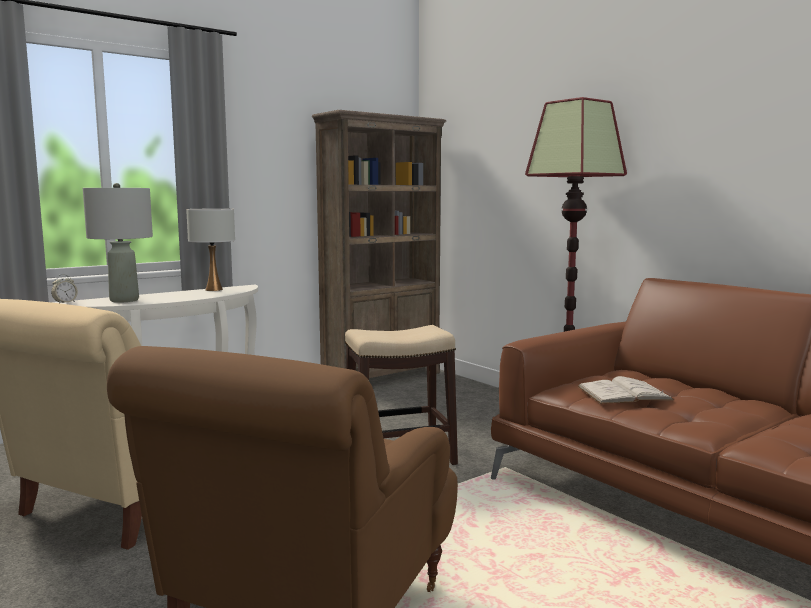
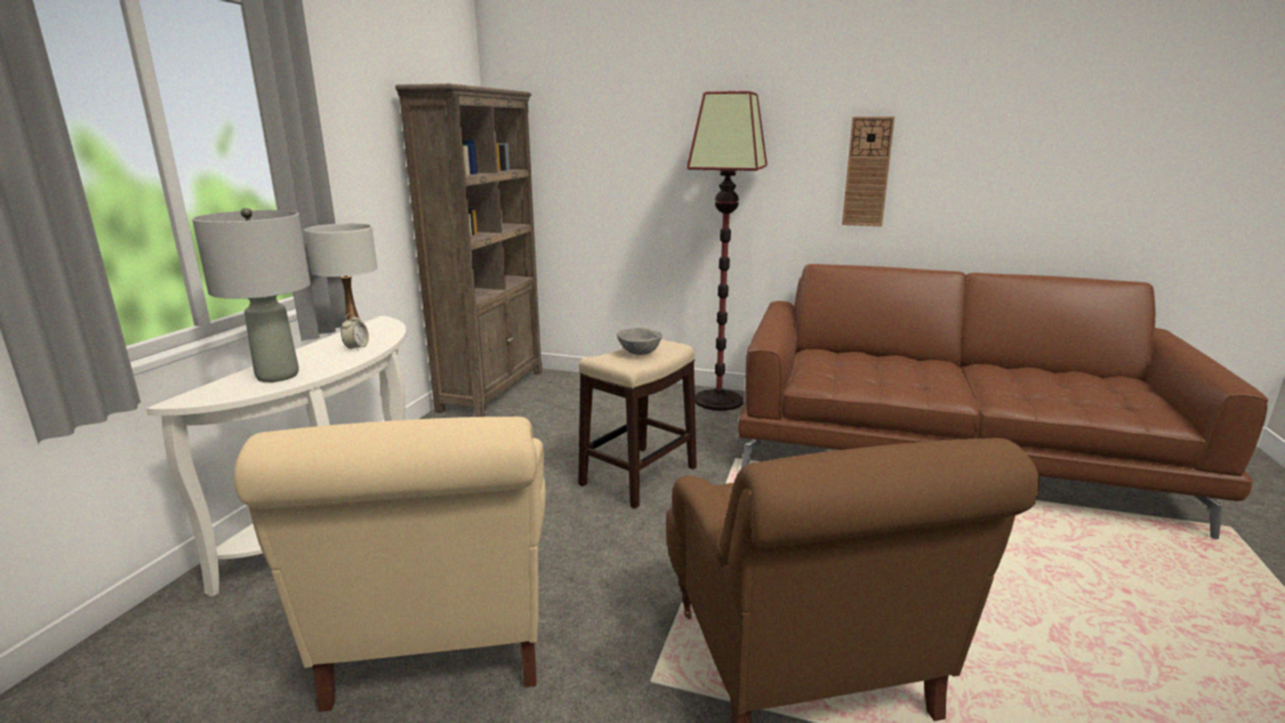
camera: 35 degrees left, 10 degrees up
(65, 303) = (192, 398): alarm clock -> alarm clock (357, 348)
(399, 333) = (639, 353): none -> grey bowl
(624, 393) = (858, 374): white book -> none
(730, 178) = (867, 172): none -> wall clock

